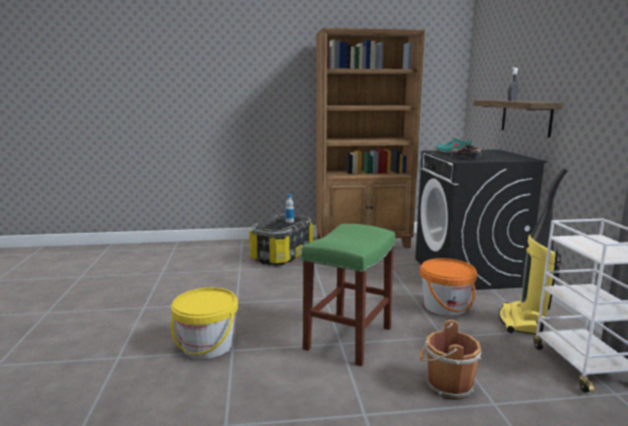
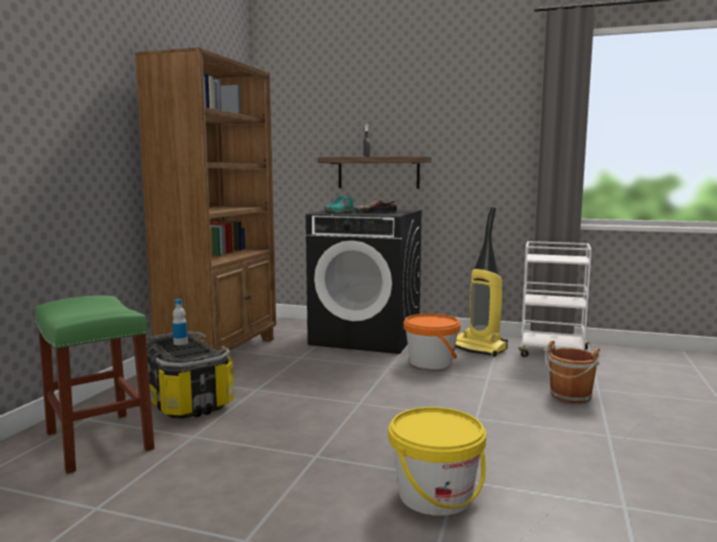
camera: 65 degrees left, 5 degrees down
(348, 339) = (469, 412): green stool -> green stool (100, 441)

